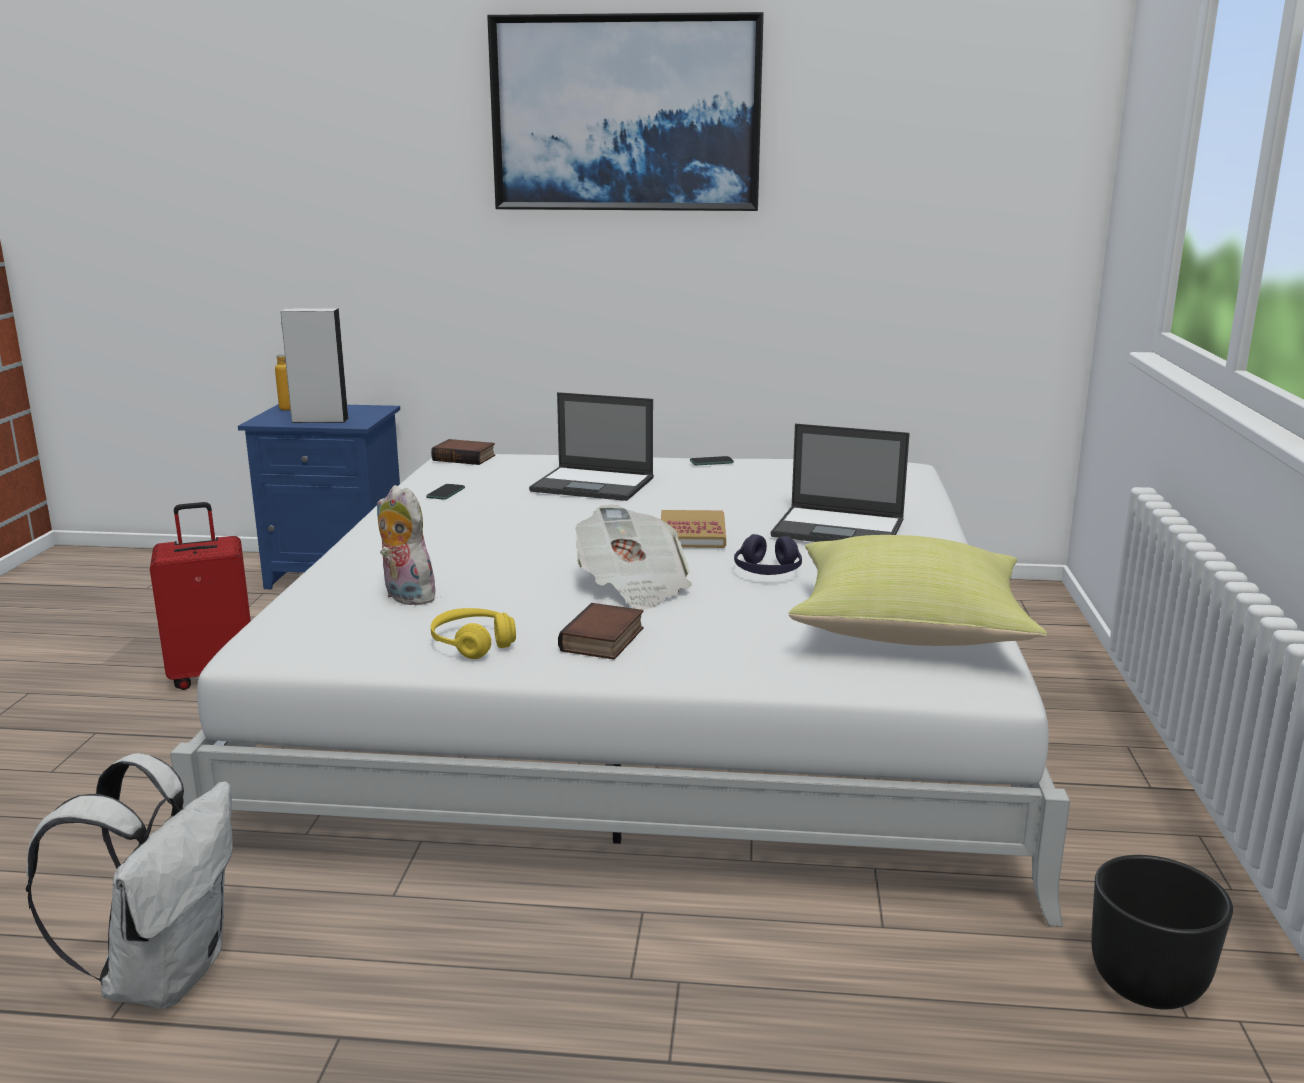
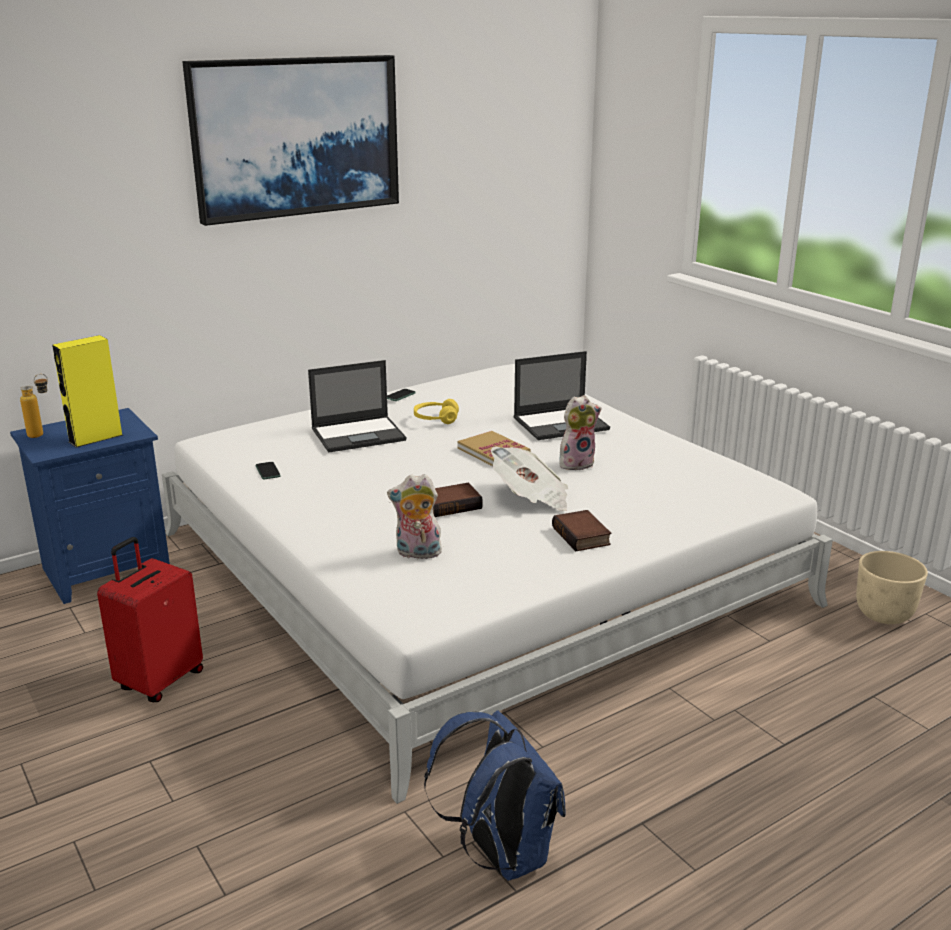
camera: 40 degrees left, 5 degrees up
(164, 973) = (500, 854): white backpack -> blue backpack
(320, 420) = (95, 438): grey speaker -> yellow speaker
(465, 457) = (216, 438): book -> book (452, 504)
(473, 644) = (522, 566): yellow headphones -> yellow headphones (436, 419)
(767, 571) = (576, 463): purple headphones -> plush toy
(910, 630) = (701, 475): yellow pillow -> none
(1146, 983) = (883, 614): black planter -> beige planter

